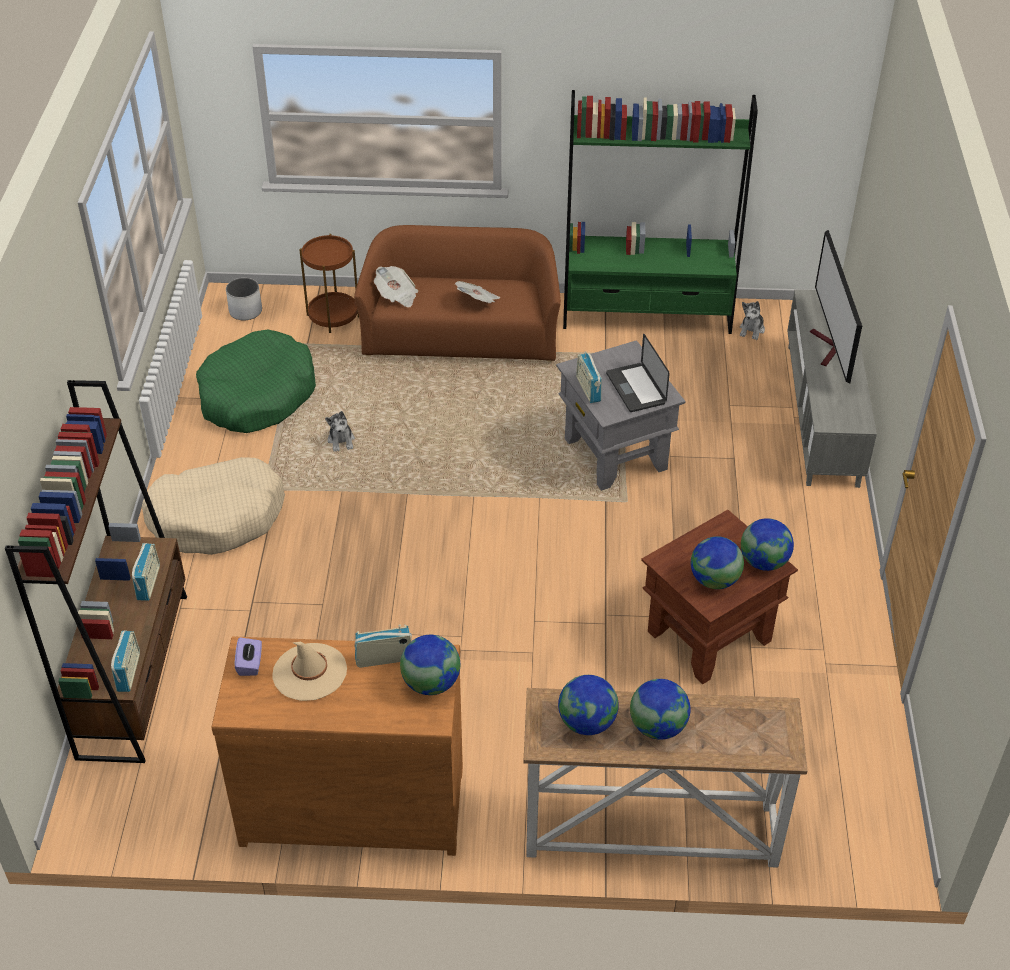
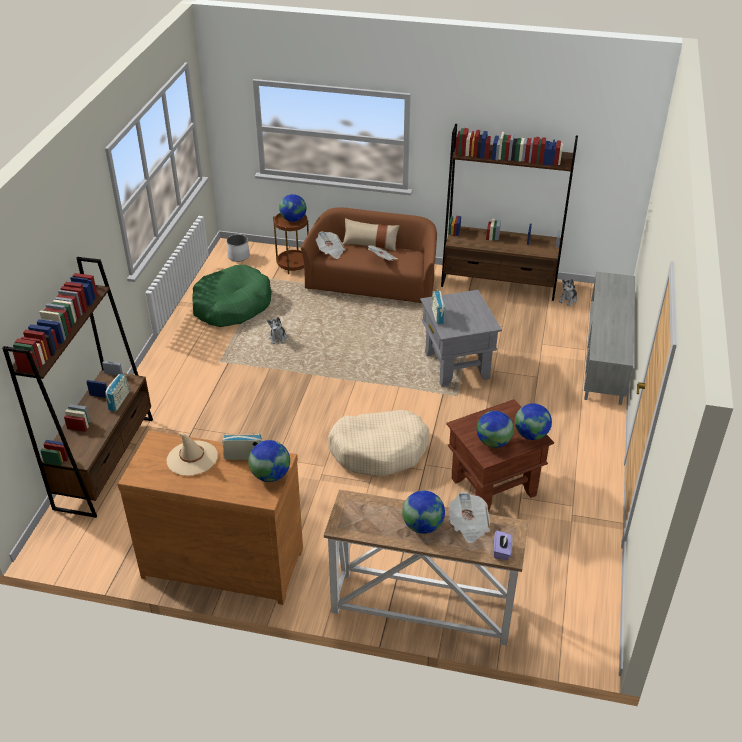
camera: 10 degrees right, 5 degrees down
(128, 672) = (89, 452): radio -> none
(217, 517) = (186, 374): beige dog bed -> beige dog bed (379, 450)
(250, 664) = (155, 448): purple tissue box -> purple tissue box (502, 551)
(453, 277) = (370, 244): none -> beige pillow
(587, 722) = (374, 517): globe -> globe (293, 219)
(636, 388) = (470, 318): laptop -> none
(647, 314) = (499, 283): green bookcase -> brown bookcase
(720, 717) = (468, 525): none -> newspaper
(828, 348) = (611, 309): television -> none

